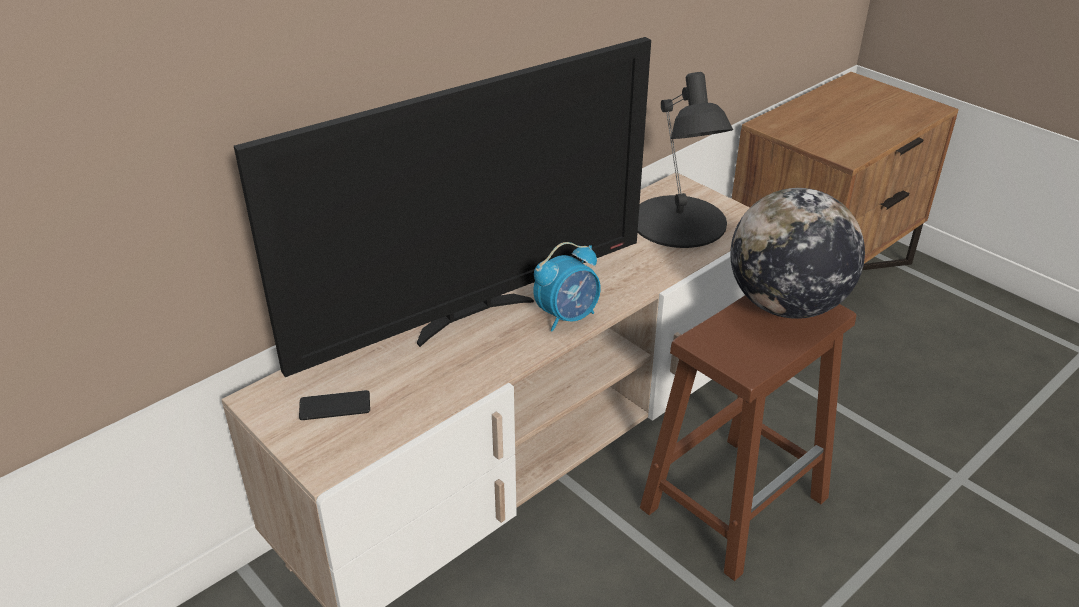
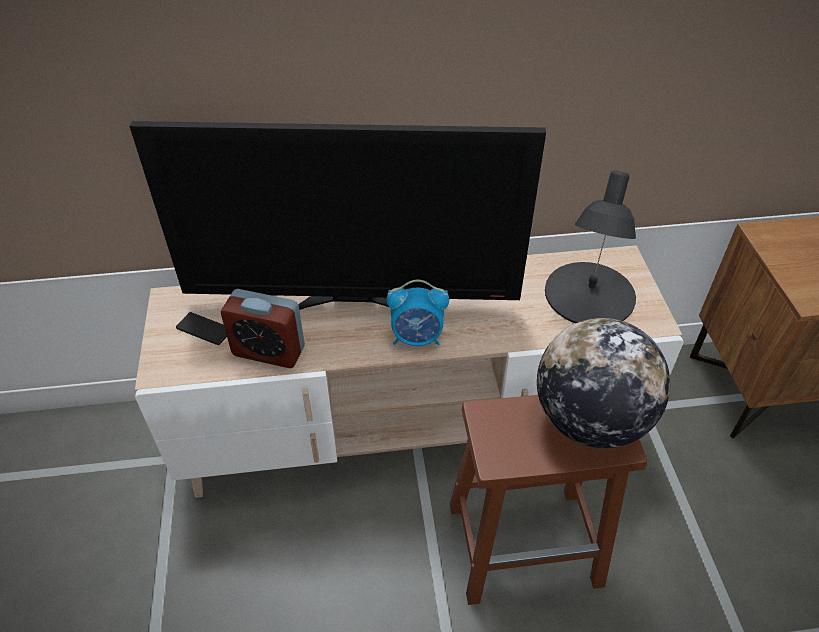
camera: 35 degrees right, 10 degrees up
(431, 393) = (268, 351): none -> alarm clock

